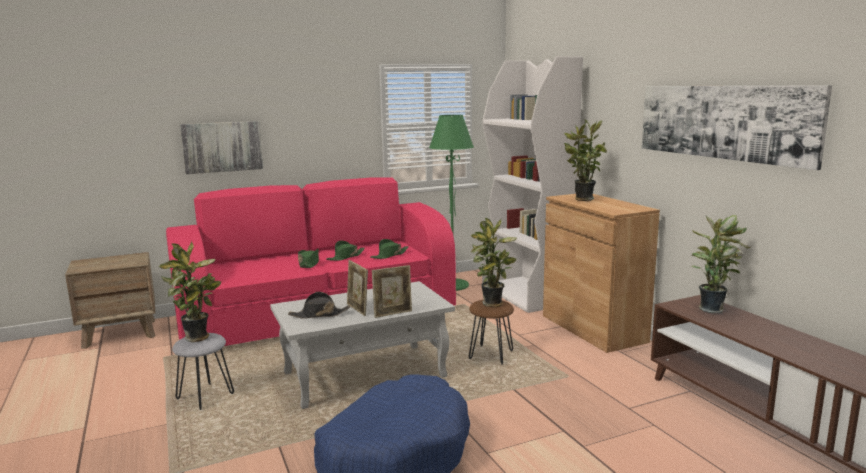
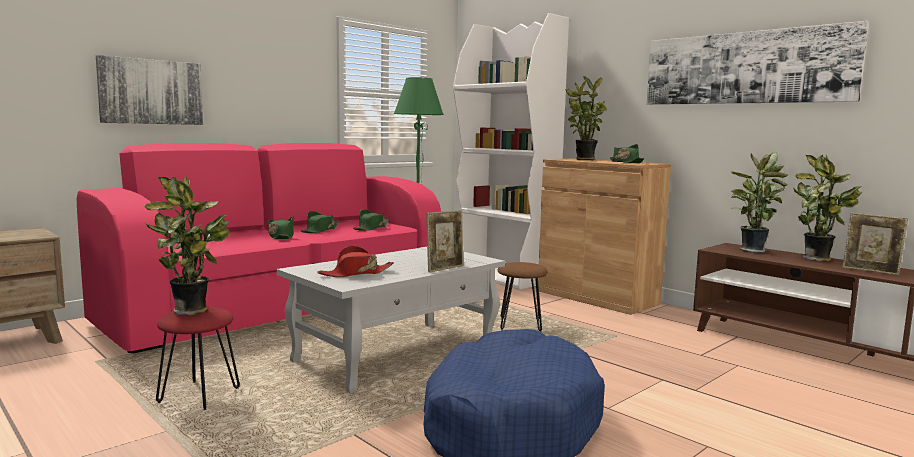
camera: 20 degrees left, 5 degrees down
(205, 397) = (198, 396): grey stool -> red stool
(319, 315) = (356, 273): black hat -> red hat
(358, 309) = (398, 268): picture frame -> picture frame (870, 271)
(492, 305) = (525, 265): potted plant -> potted plant (819, 260)
(611, 208) = (625, 162): none -> green hat

